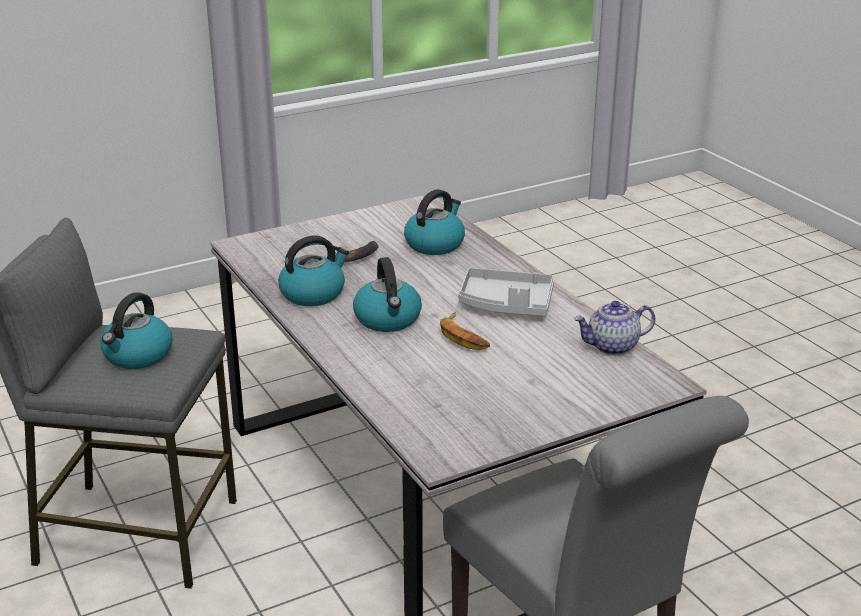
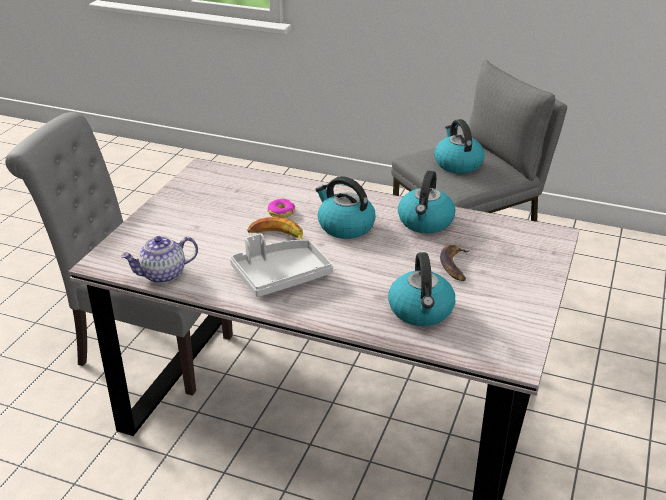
camera: 140 degrees right, 5 degrees up
(426, 358) = (281, 212): none -> donut
(612, 347) = (163, 275): teapot -> teapot turned 150 degrees counterclockwise

